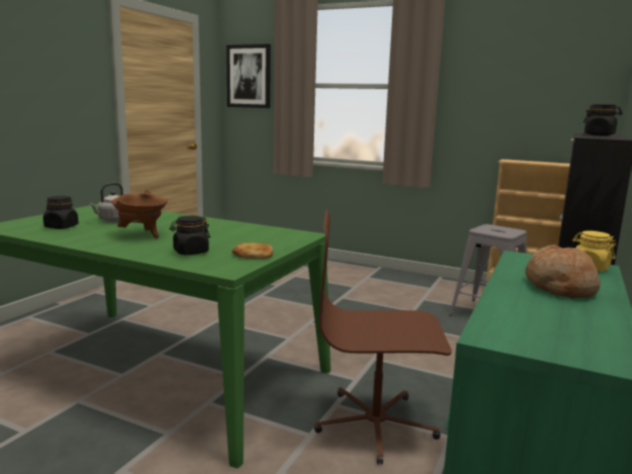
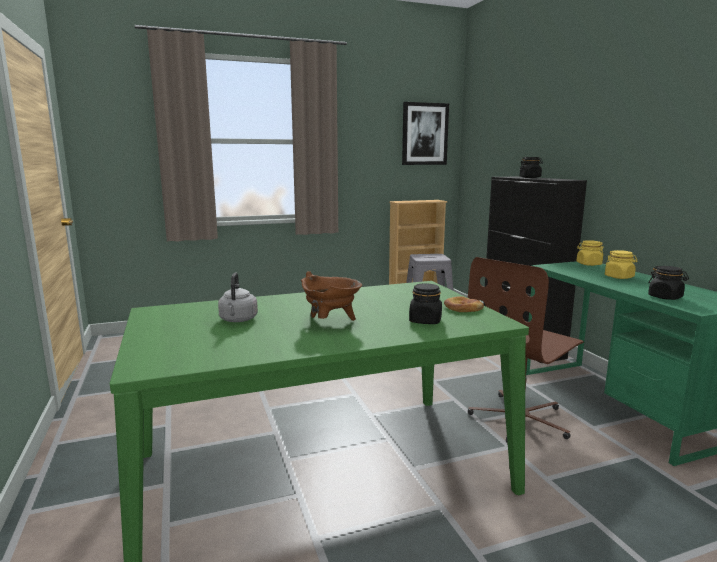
camera: 45 degrees left, 0 degrees up
(61, 227) = (220, 342): black jar -> black jar (665, 297)
(249, 76) = (110, 129): picture -> picture (424, 134)
(560, 287) = (619, 277): bread -> yellow jar

